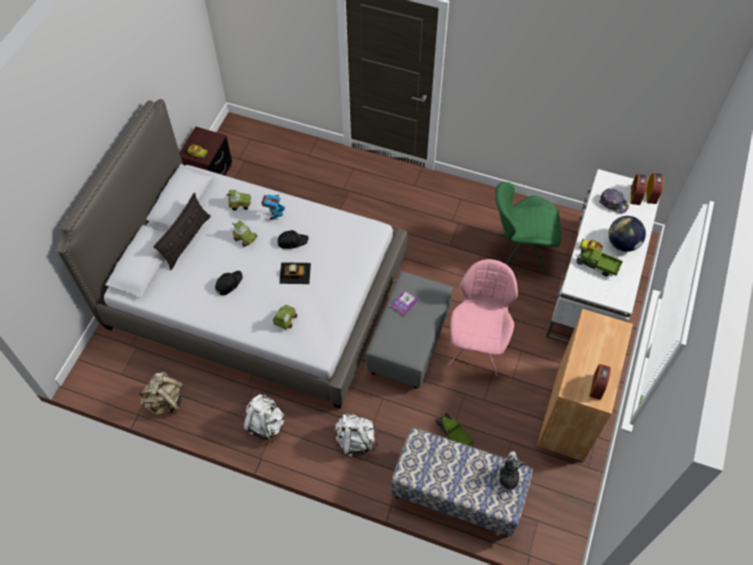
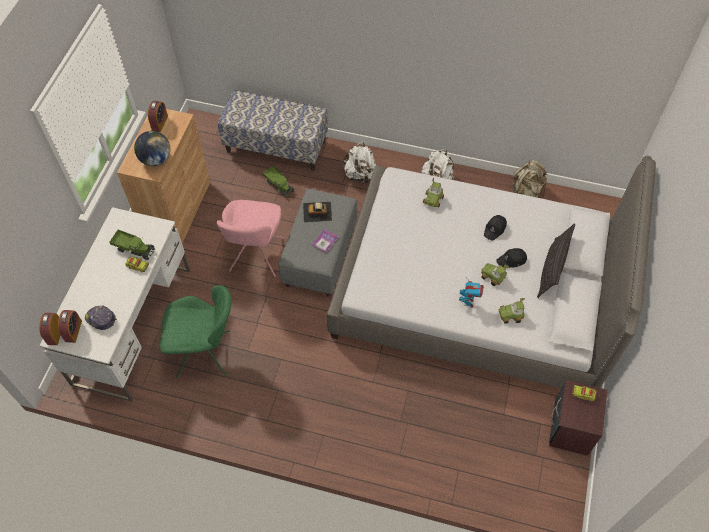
camera: 175 degrees right, 0 degrees up
(292, 241) = (444, 276): black cap -> black cap (512, 260)
(294, 273) = (434, 243): toy car -> toy car (317, 212)
(507, 477) = (237, 115): plush toy -> none
(622, 243) = (102, 273): globe -> globe (155, 159)

